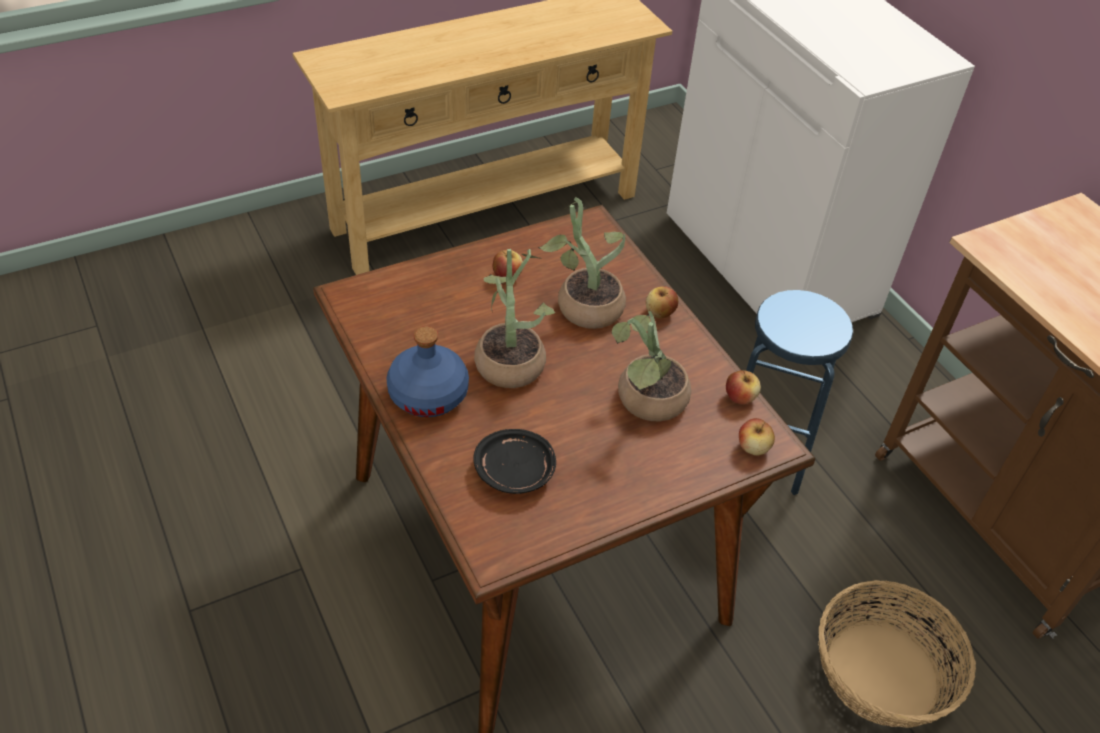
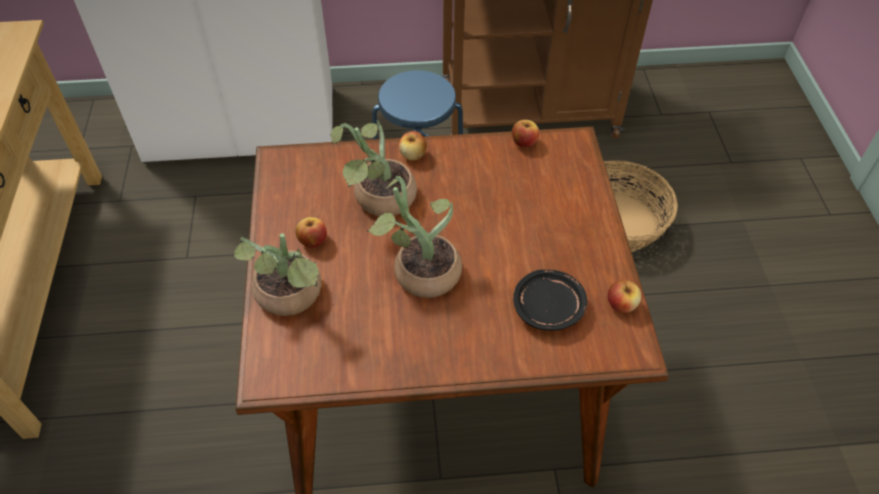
camera: 65 degrees left, 5 degrees up
(428, 394) = (435, 345): blue bottle -> none
(646, 403) = (507, 198): potted plant -> potted plant (291, 298)
(753, 447) = (575, 154): apple -> apple (621, 304)

